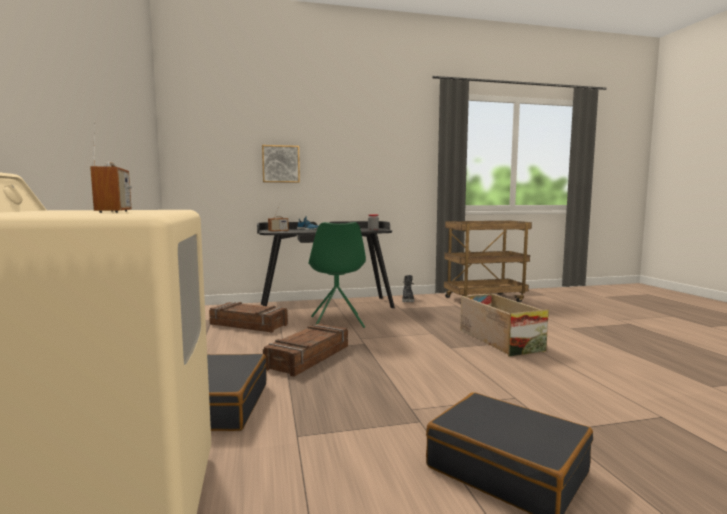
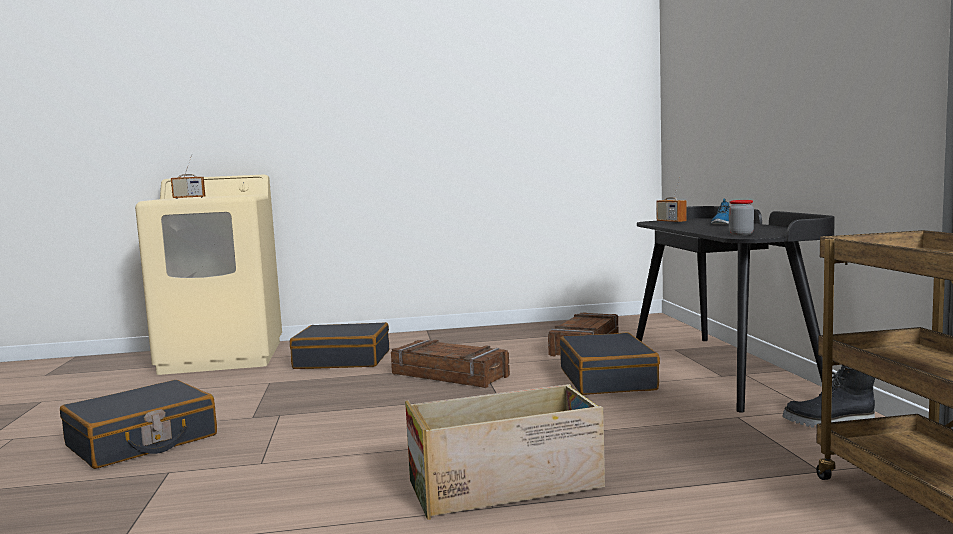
camera: 95 degrees right, 0 degrees up
(281, 164) = (737, 103): picture -> none
(336, 322) = (608, 379): green chair -> black suitcase

